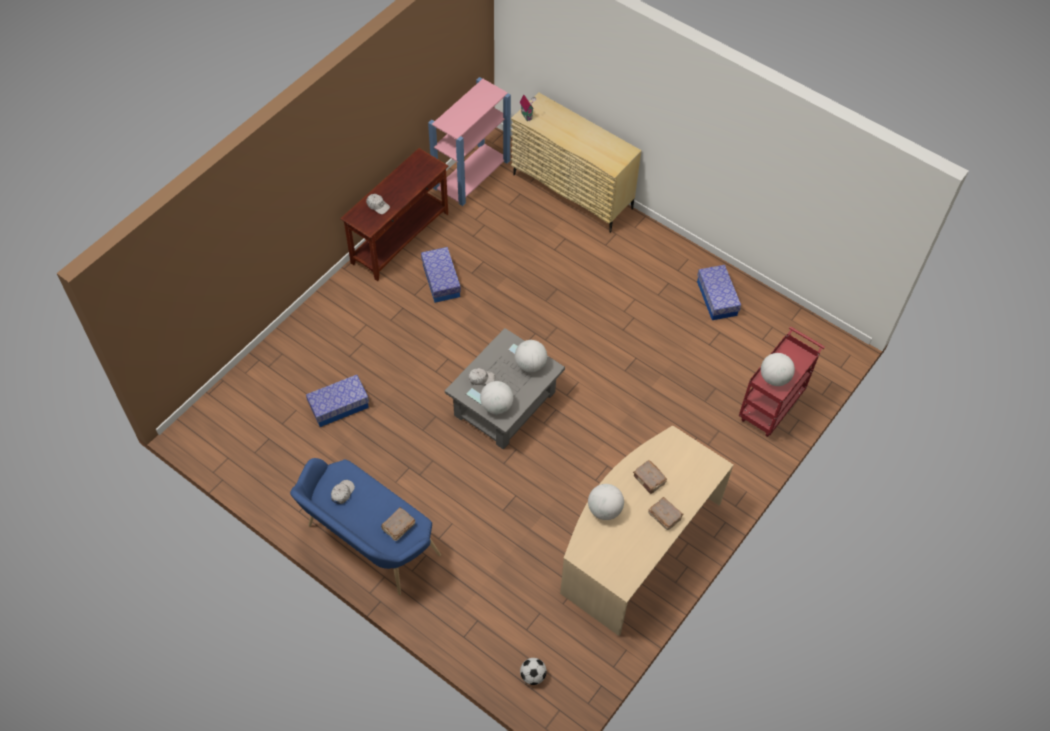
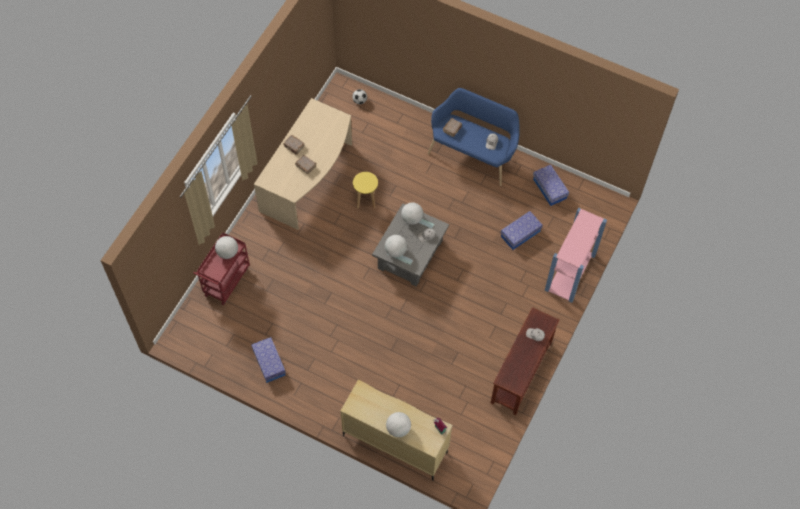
camera: 170 degrees right, 5 degrees up
(441, 280) = (479, 341): storage box -> storage box (549, 189)
(472, 174) = (481, 447): pink bookcase -> pink bookcase (569, 273)
(554, 494) = (366, 200): none -> yellow stool
(604, 509) = (330, 144): globe -> globe (398, 429)

